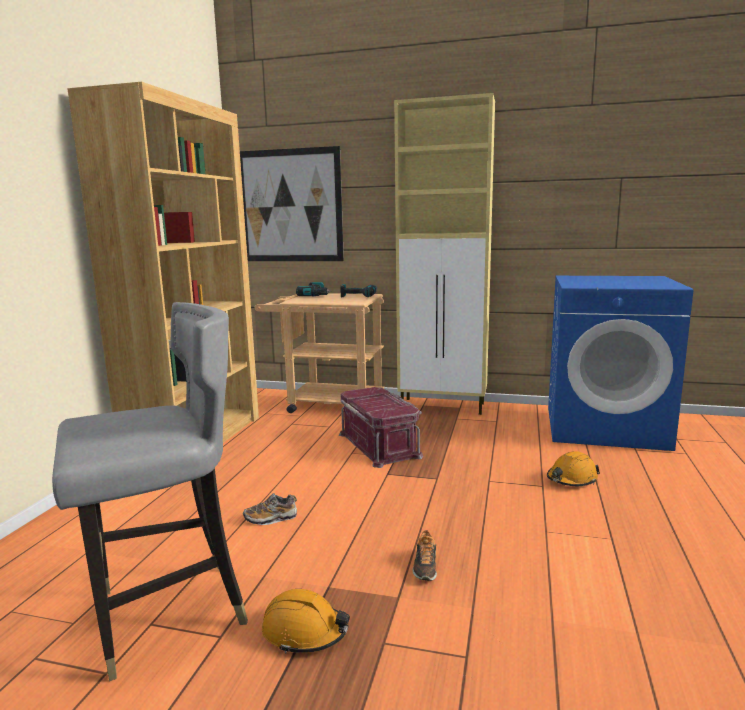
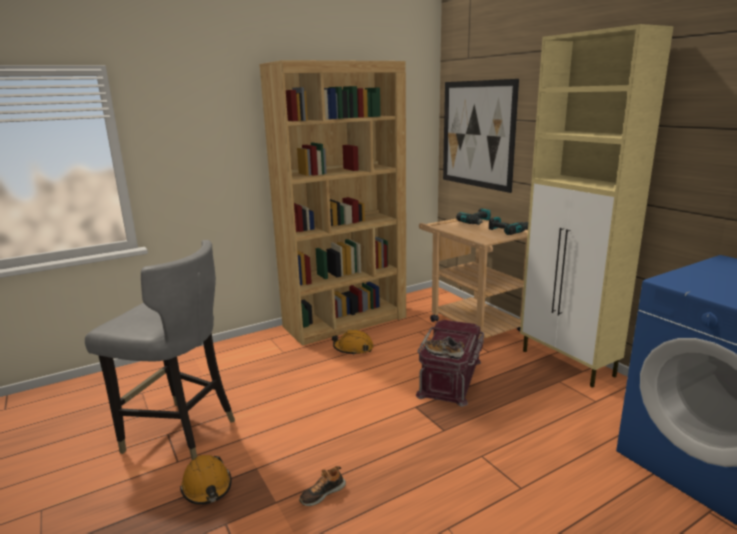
camera: 45 degrees right, 5 degrees up
(271, 518) = (298, 402): shoe -> shoe (443, 354)
(572, 479) = (562, 499): orange hard hat -> orange hard hat (353, 349)

